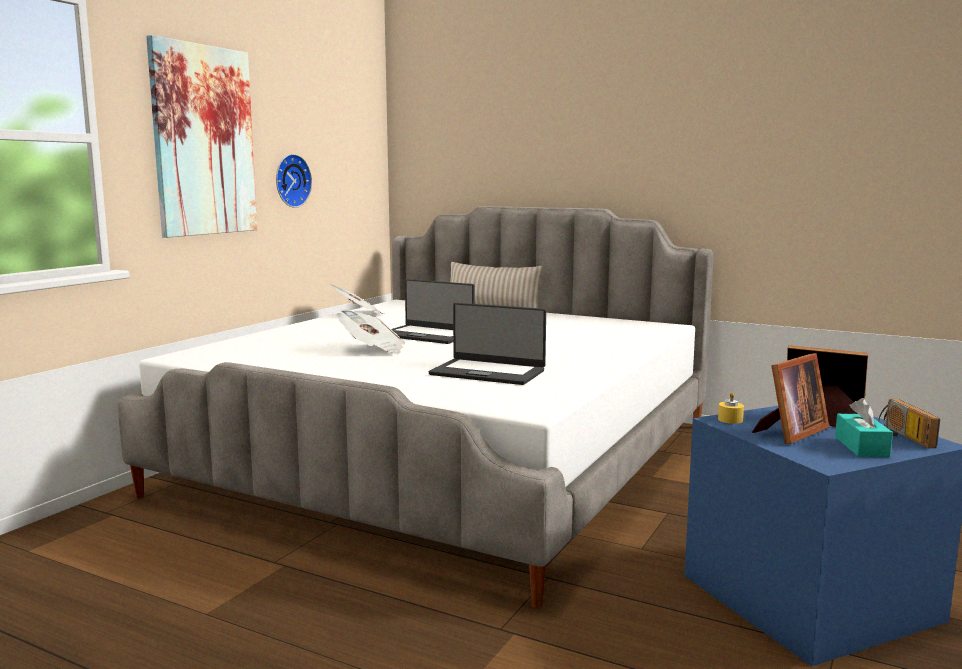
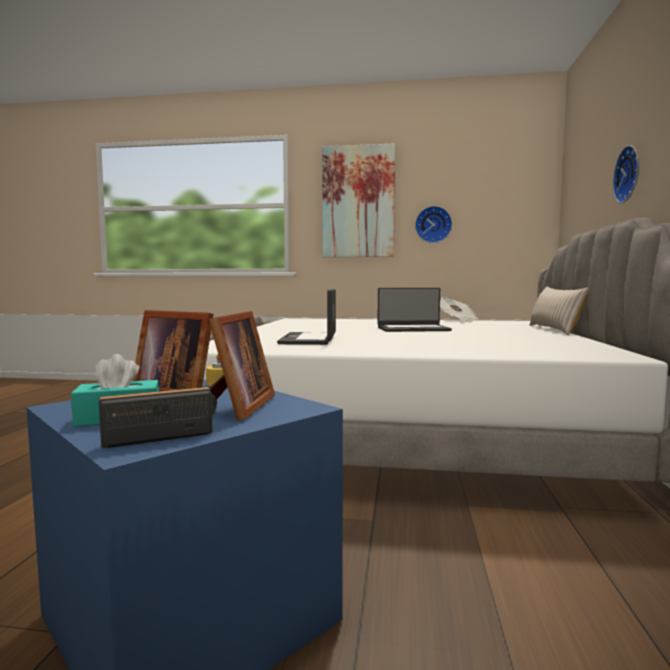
camera: 70 degrees right, 5 degrees down
(373, 350) = (349, 327): newspaper -> none
(427, 335) = (413, 329): laptop -> laptop turned 105 degrees counterclockwise
(558, 161) = (630, 174): none -> wall clock

